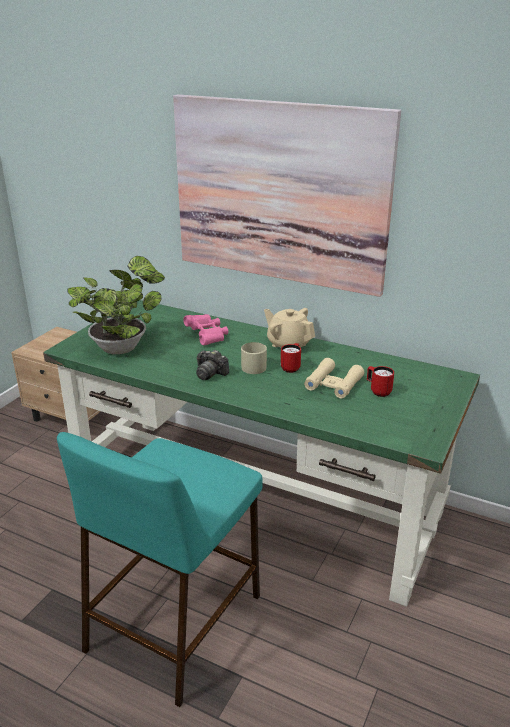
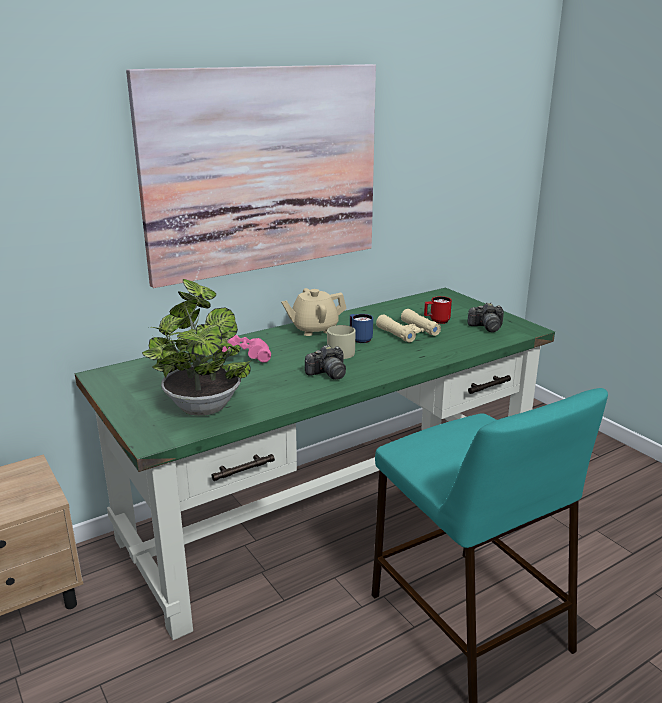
camera: 60 degrees left, 5 degrees down
(291, 367) = (359, 339): red mug -> blue mug
(398, 420) = (486, 327): none -> camera

